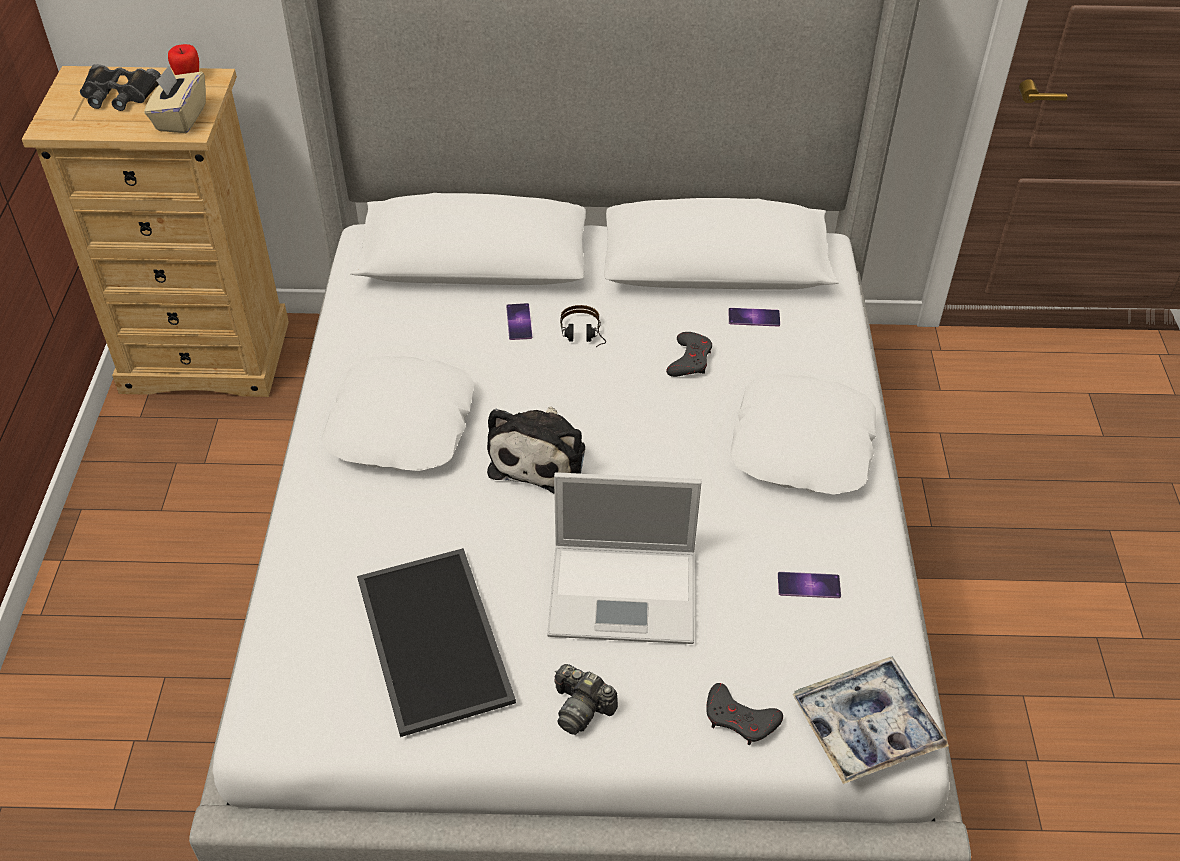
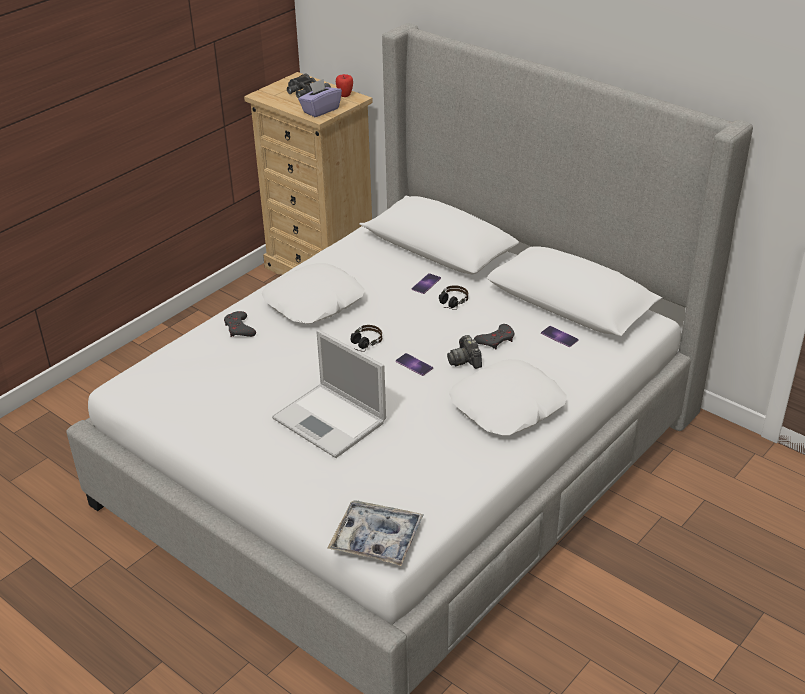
camera: 40 degrees right, 10 degrees down
(180, 118) = (320, 110): beige tissue box -> purple tissue box
(437, 640) = (222, 393): tray -> none
(540, 457) = (362, 345): plush toy -> headphones
(581, 708) = (252, 454): camera -> camera (465, 360)
(740, 719) = (318, 499): grey game controller -> grey game controller (239, 328)
(809, 585) = (427, 467): phone -> phone (414, 364)

